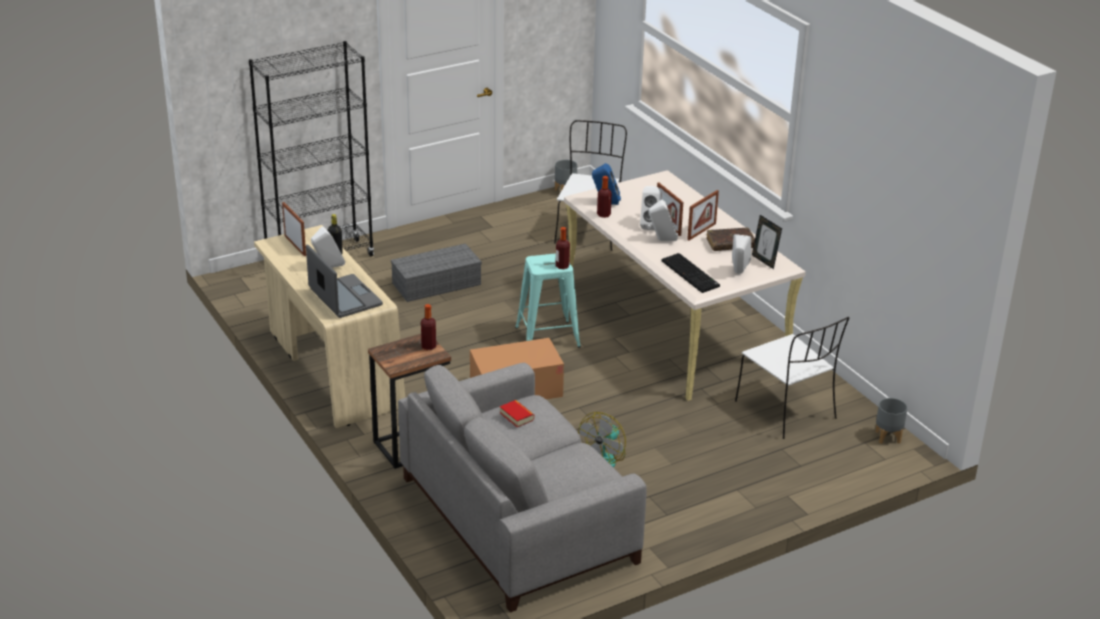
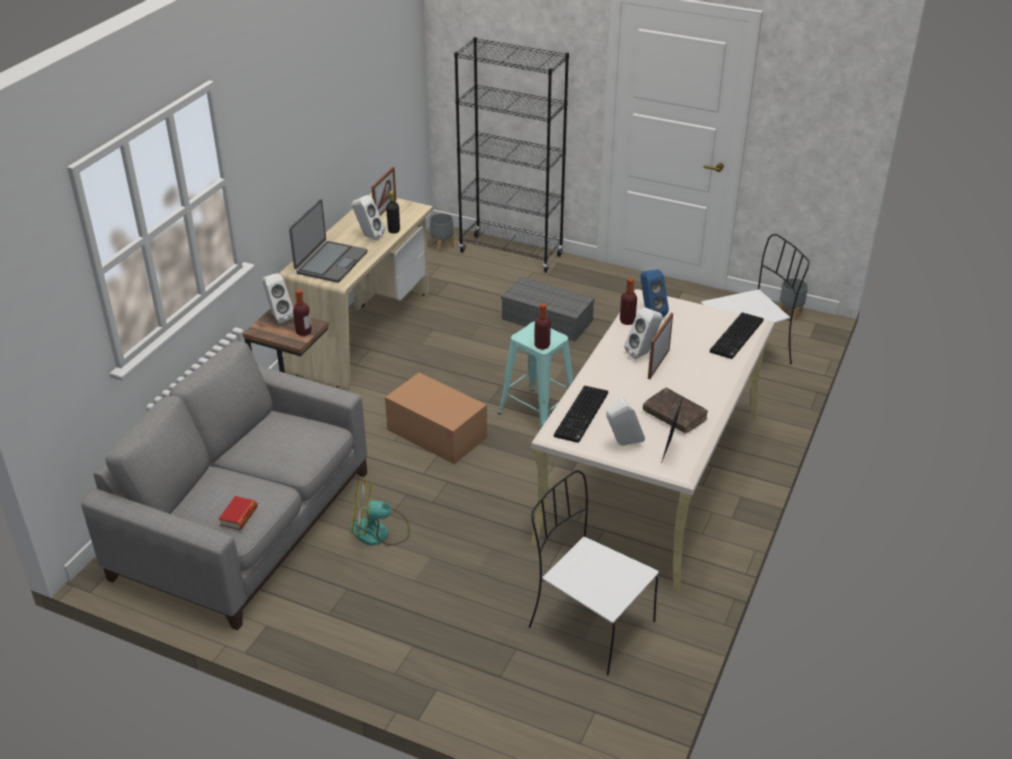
camera: 55 degrees right, 5 degrees up
(516, 416) = (291, 433): book -> book (239, 516)
(662, 240) = (624, 372): white speaker -> white speaker (278, 317)
(673, 188) = (737, 337): none -> keyboard
(701, 231) = (675, 388): picture frame -> none
(787, 411) = (588, 623): white chair -> white chair turned 105 degrees clockwise
(887, 437) = (625, 727): grey planter -> grey planter (442, 246)

